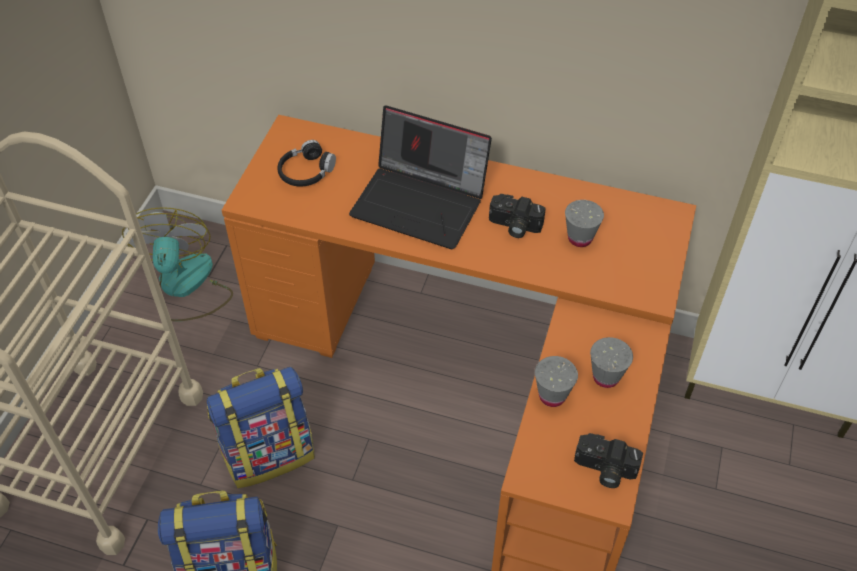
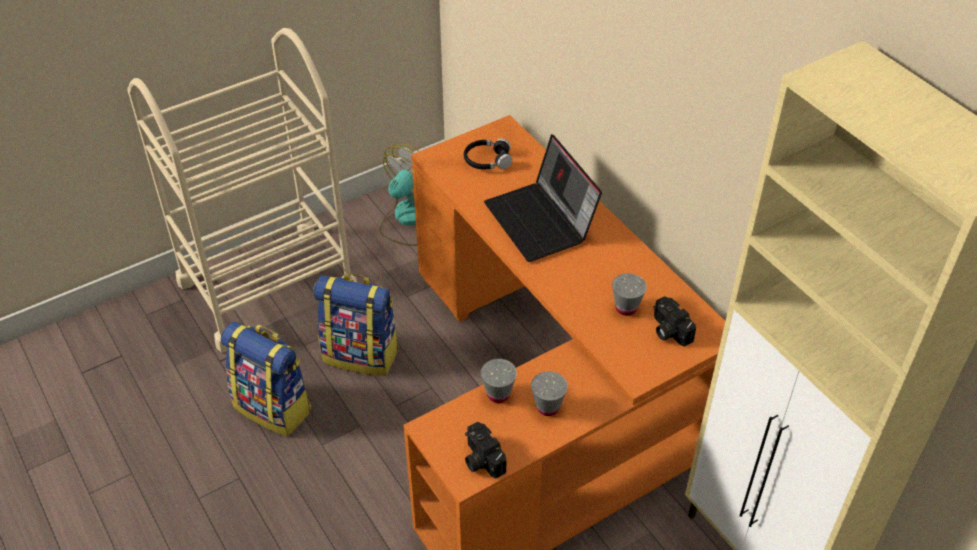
camera: 40 degrees right, 5 degrees down
(514, 226) = (588, 273): camera -> camera (668, 330)

